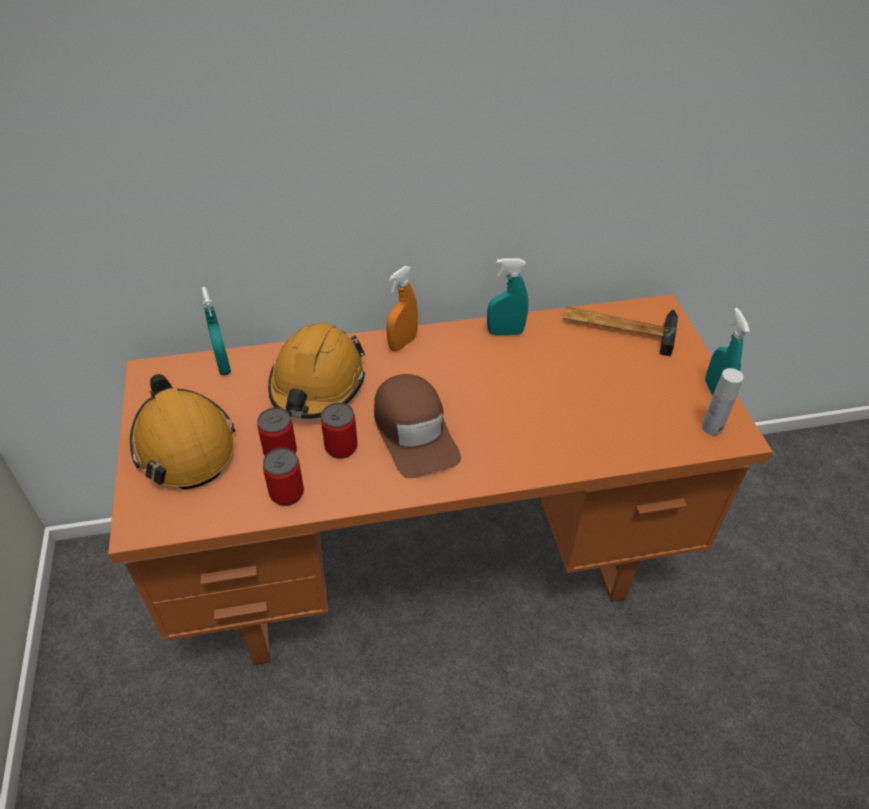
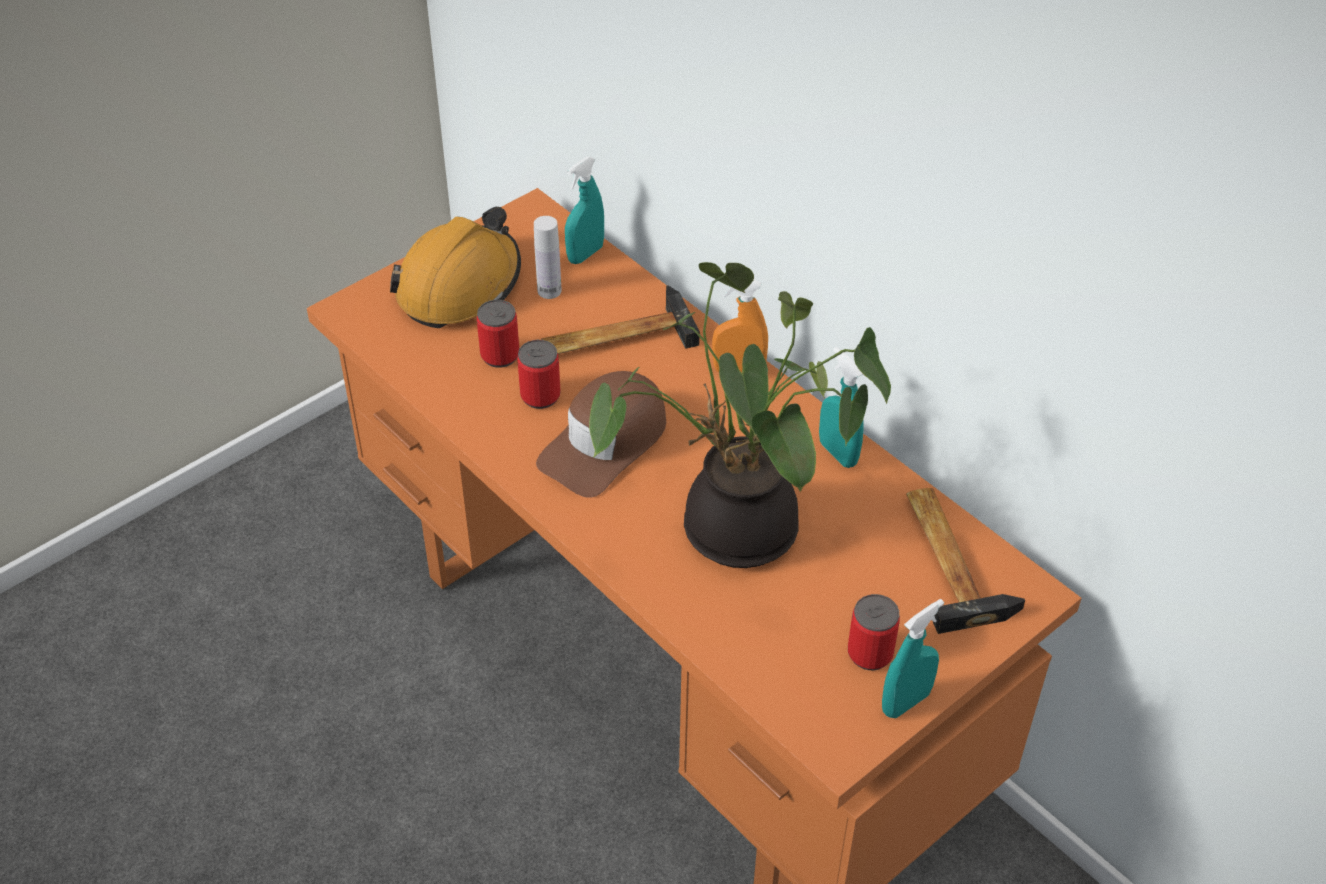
camera: 60 degrees right, 0 degrees up
(287, 493) = (452, 386): can -> can (870, 653)
(317, 384) = (616, 335): orange hard hat -> hammer
(542, 407) = (733, 536): none -> potted plant
(712, 427) = (831, 717): white bottle -> white bottle (549, 291)

